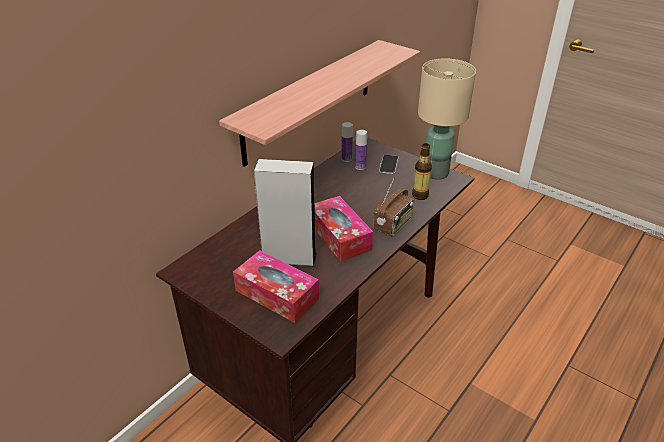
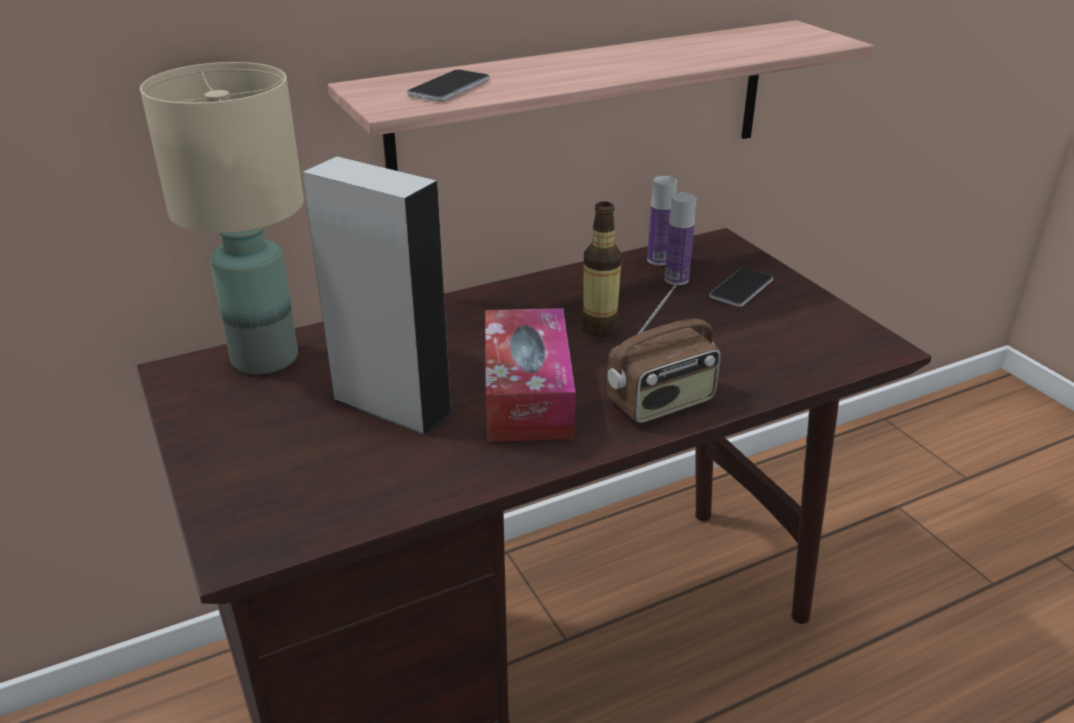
camera: 25 degrees right, 5 degrees down
(277, 112) = (449, 88): none -> phone
(277, 294) = (305, 466): tissue box -> none
(420, 195) = (769, 361): bottle -> bottle (599, 328)
(435, 173) = (839, 327): beige table lamp -> beige table lamp (264, 359)

